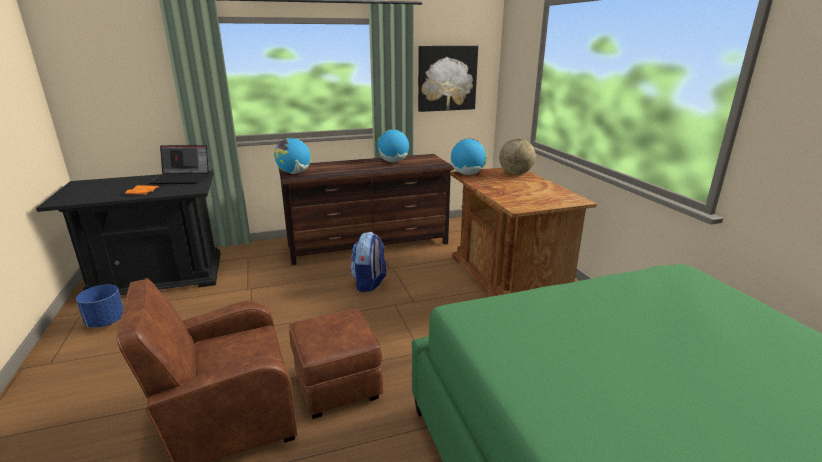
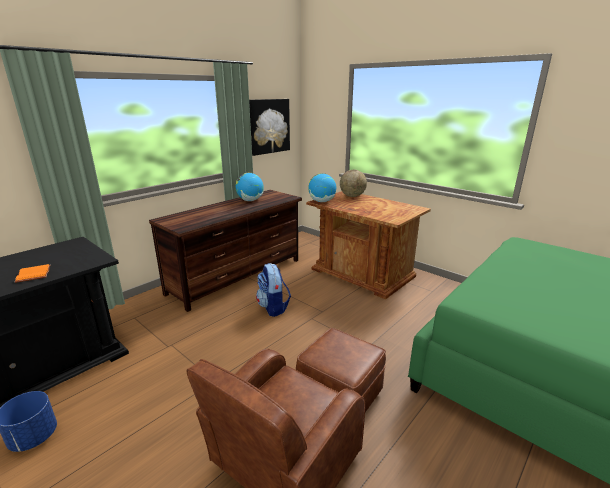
camera: 30 degrees left, 0 degrees up
(182, 178) = (61, 251): laptop -> none
(294, 173) = (179, 224): globe -> none

